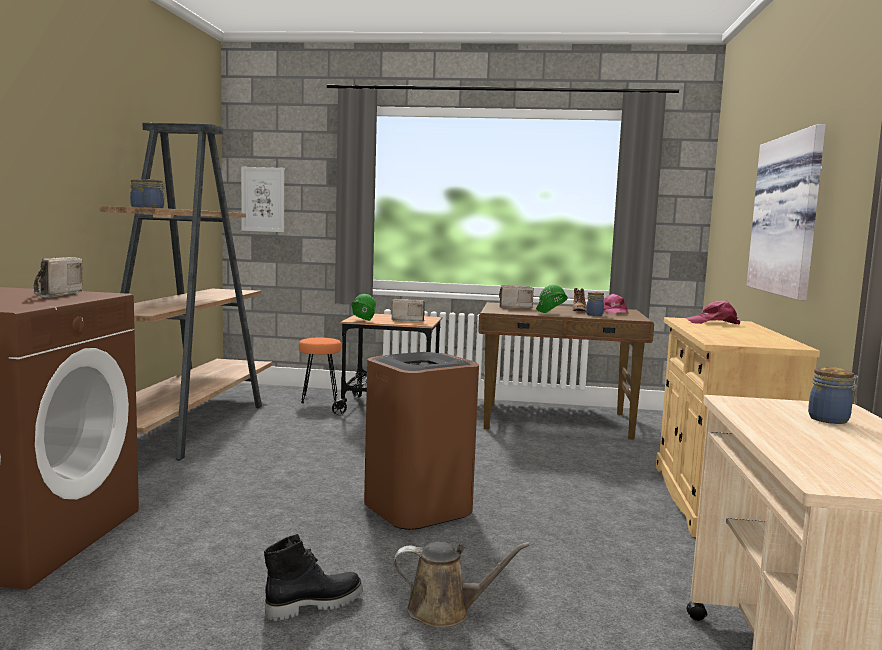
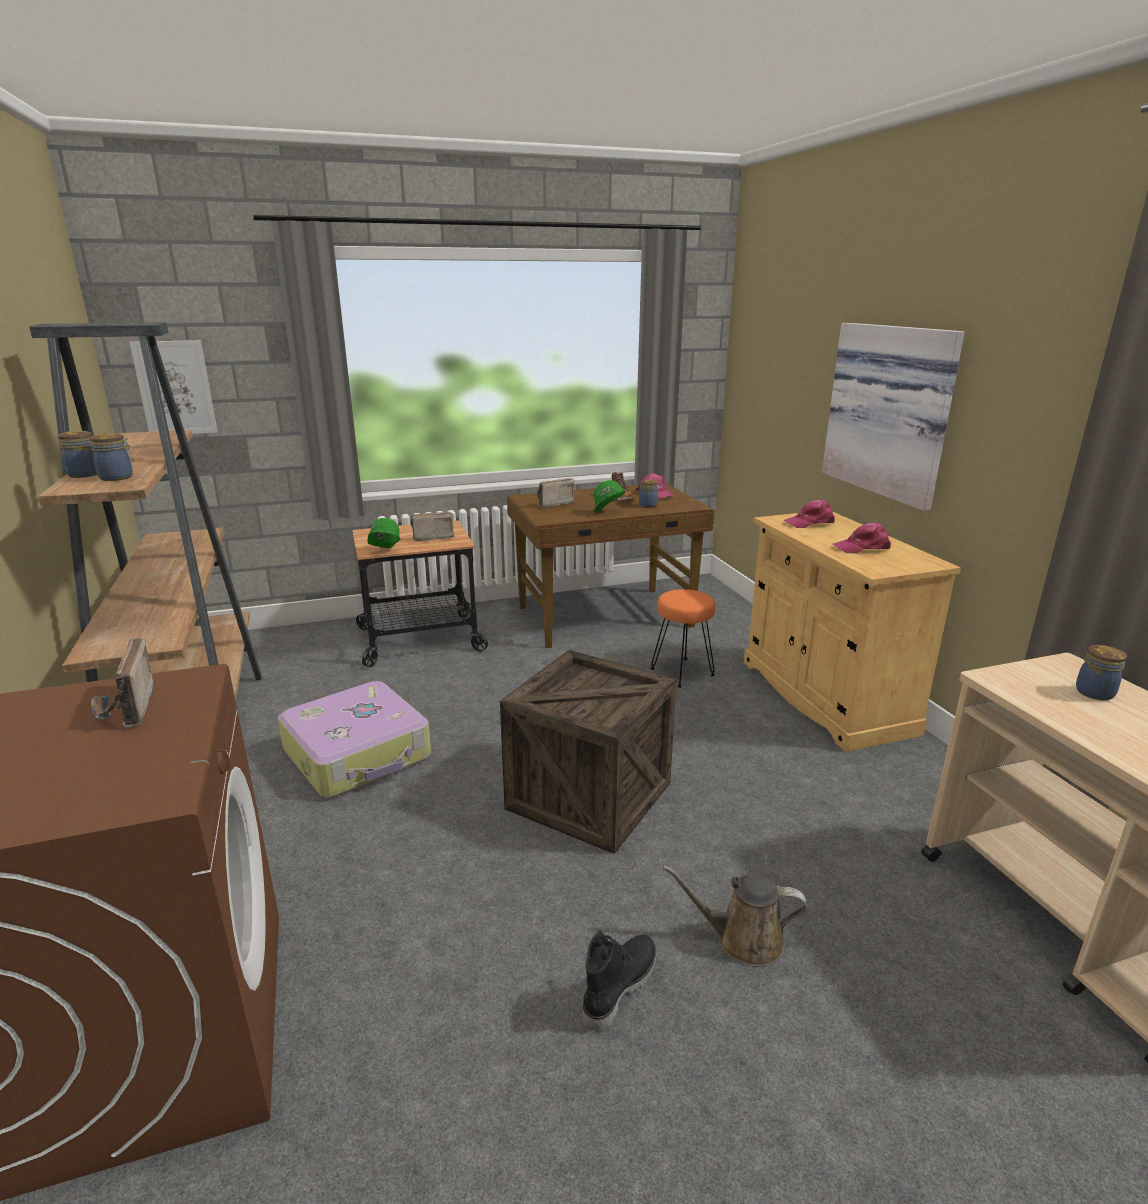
camera: 25 degrees left, 15 degrees up
(278, 452) = (359, 754): none -> suitcase
(319, 399) = (321, 644): orange stool -> orange stool (681, 672)
(418, 508) = (589, 795): brown trash can -> crate
(445, 611) = (742, 940): brown watering can -> brown watering can turned 150 degrees counterclockwise
(736, 334) = (862, 547): none -> pink cap

